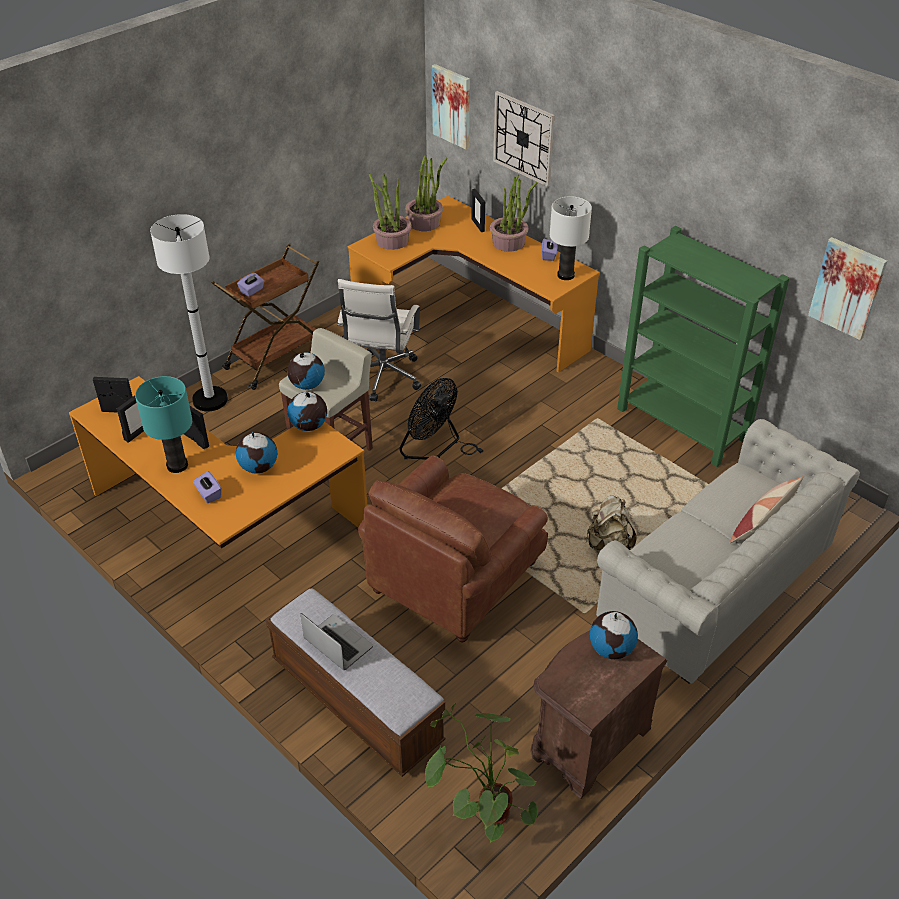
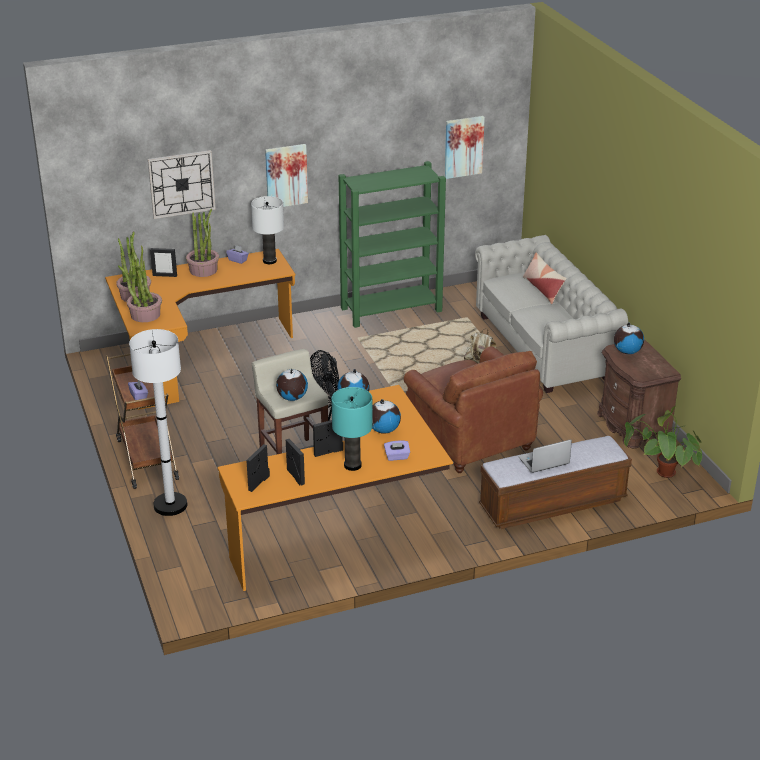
camera: 65 degrees left, 10 degrees down
(382, 379) = (226, 413): white office chair -> none
(452, 106) = (96, 196): picture -> picture (286, 175)

